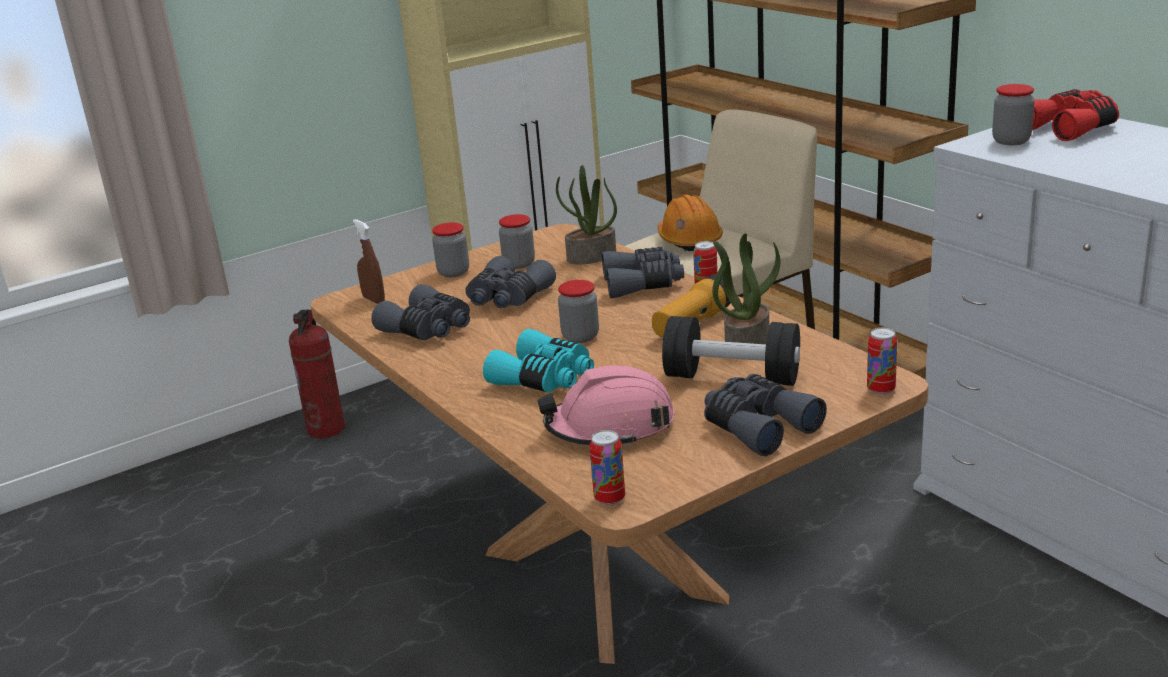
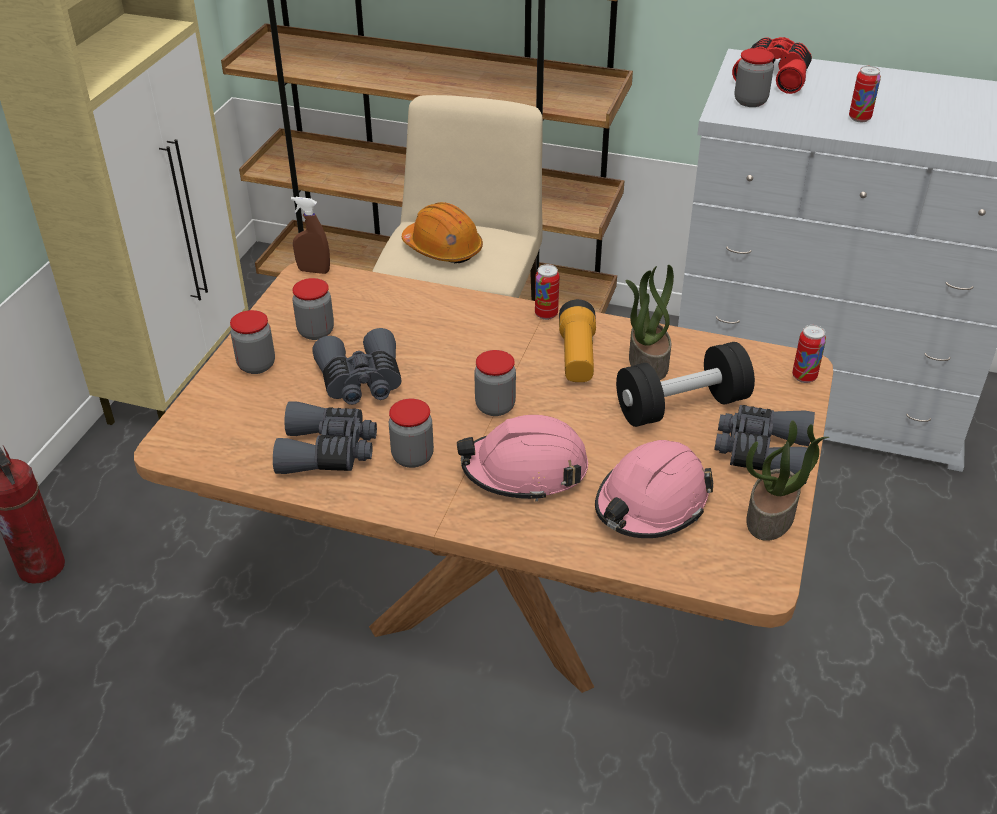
camera: 40 degrees left, 15 degrees up
(373, 299) = (211, 433): brown spray bottle -> brown spray bottle (313, 271)
(478, 348) = (412, 457): none -> jar
(545, 378) = (525, 470): turquoise binoculars -> pink hard hat
(591, 257) = (381, 300): potted plant -> potted plant (771, 517)
(609, 499) = (745, 582): can -> can (859, 118)
(643, 284) = (474, 320): grey binoculars -> none

